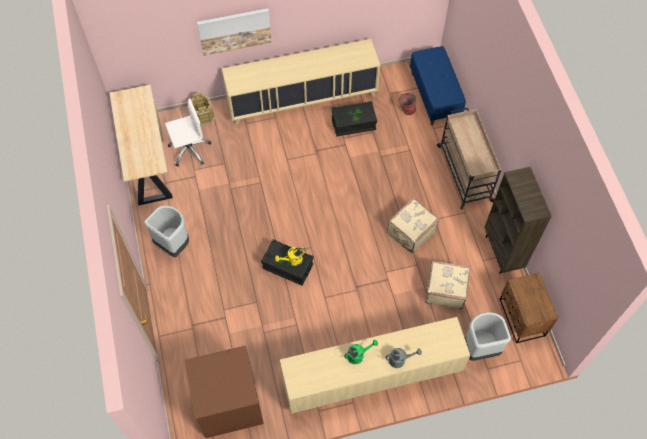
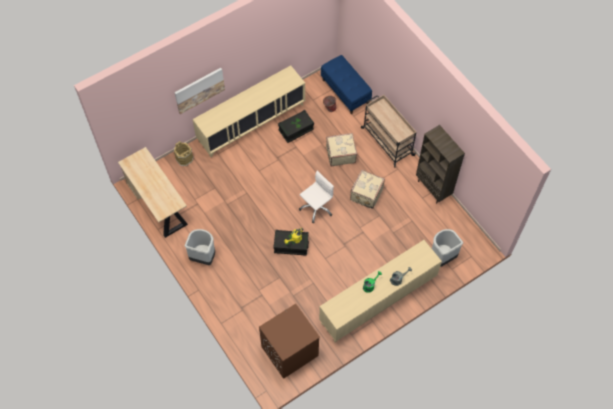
camera: 20 degrees left, 0 degrees up
(189, 150) = (185, 185): white office chair -> white office chair (316, 207)
(445, 289) = (404, 226): beige suitcase -> beige suitcase (340, 154)
(521, 318) = (461, 228): brown nightstand -> none

